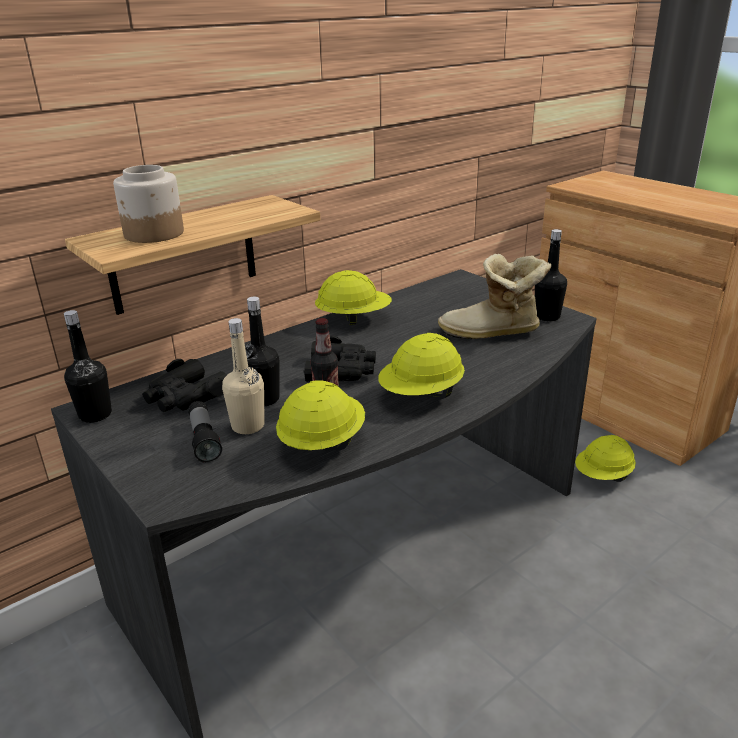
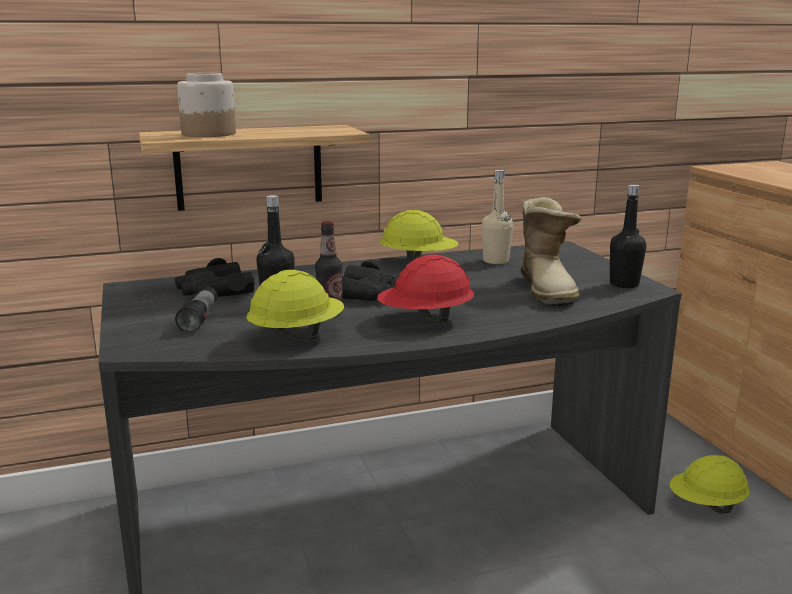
camera: 20 degrees right, 10 degrees down
(95, 415) = (131, 291): black bottle -> none
(248, 426) = (245, 316): beige bottle -> beige bottle (495, 261)
(421, 395) = (425, 320): yellow hard hat -> red hard hat
(492, 333) = (548, 289): boot -> boot turned 120 degrees counterclockwise

